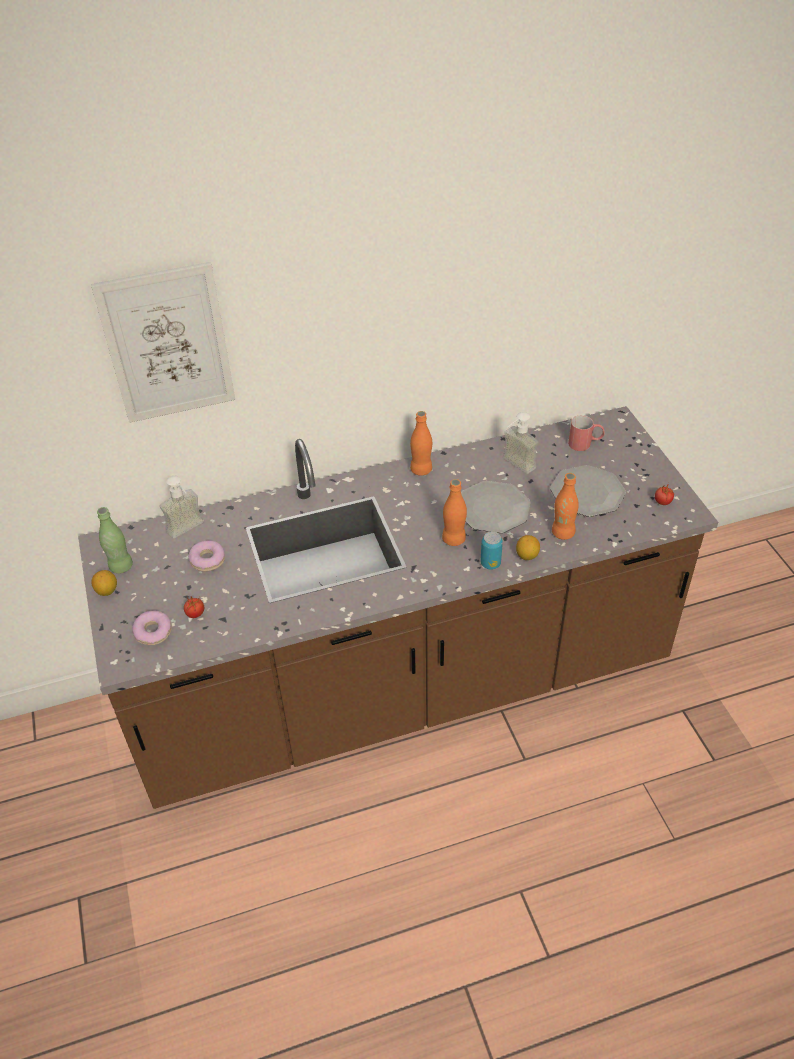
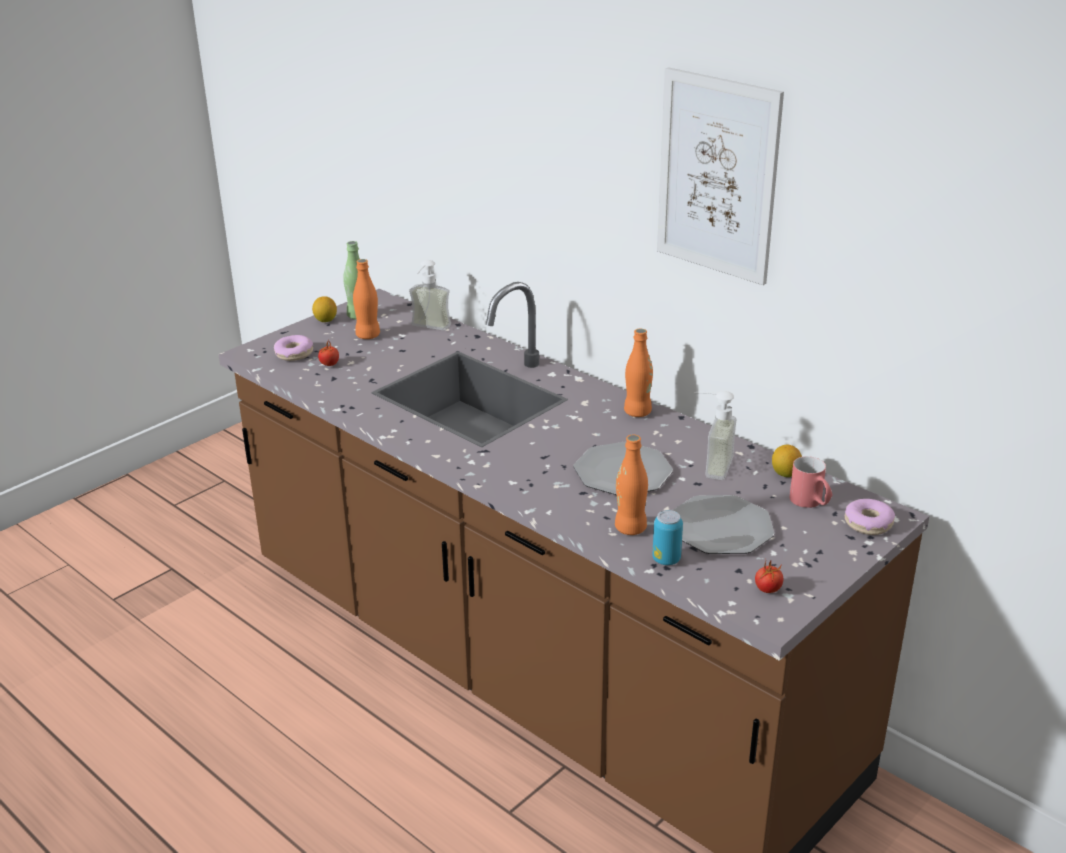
camera: 60 degrees right, 15 degrees down
(167, 344) = (467, 124): picture -> picture (717, 176)
(207, 560) = (399, 348): donut -> donut (868, 523)
(454, 539) = (549, 461): orange bottle -> orange bottle (368, 335)
(490, 563) = (533, 494): can -> can (666, 559)
(527, 556) = (567, 514): lemon -> lemon (785, 474)

